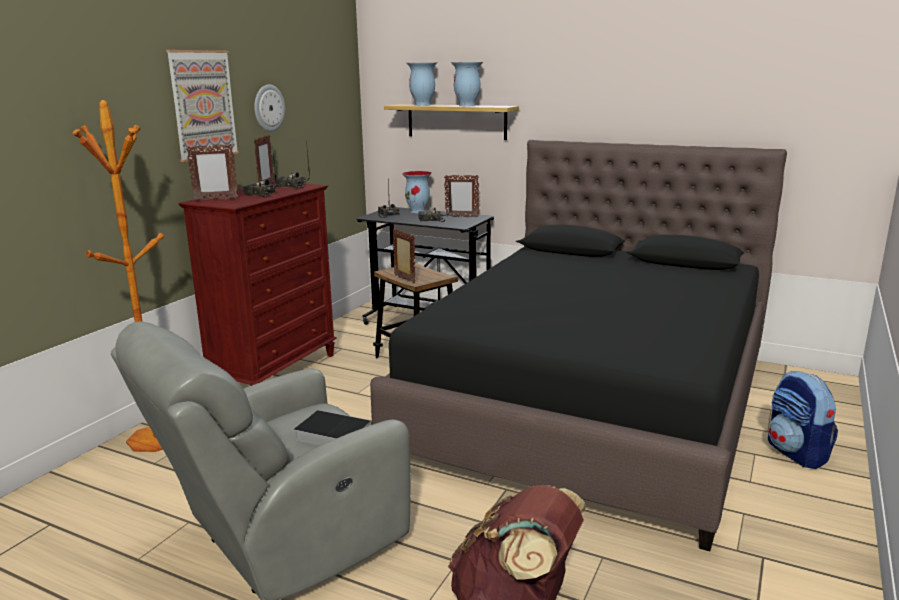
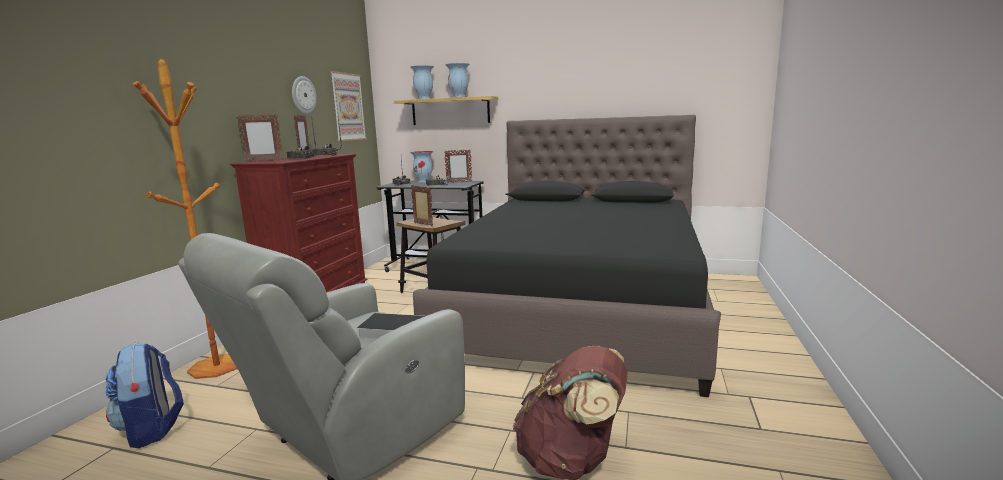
camera: 10 degrees left, 5 degrees down
(203, 105) = (249, 84): picture -> picture (348, 107)
(797, 453) = (739, 325): backpack -> backpack (152, 429)

